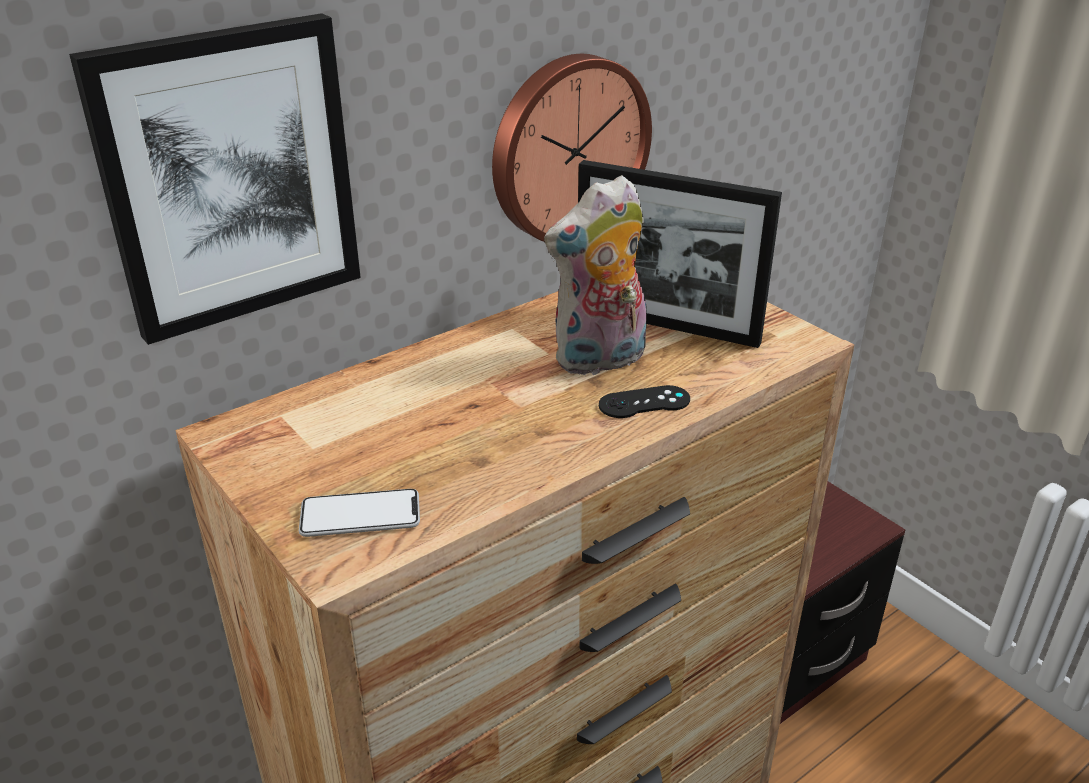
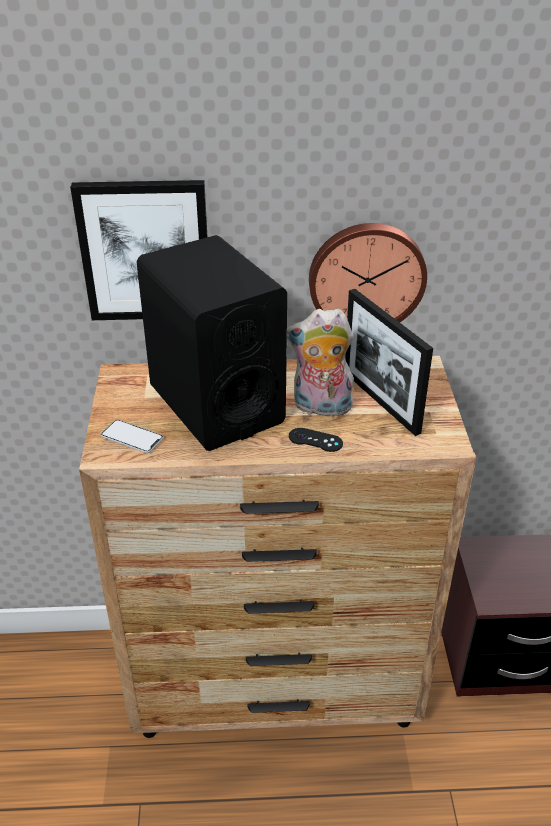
camera: 35 degrees right, 5 degrees up
(443, 413) = (215, 404): none -> black speaker

